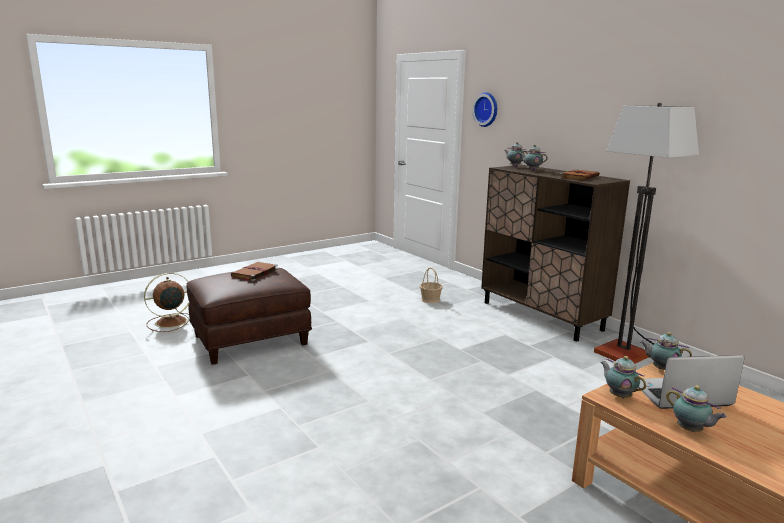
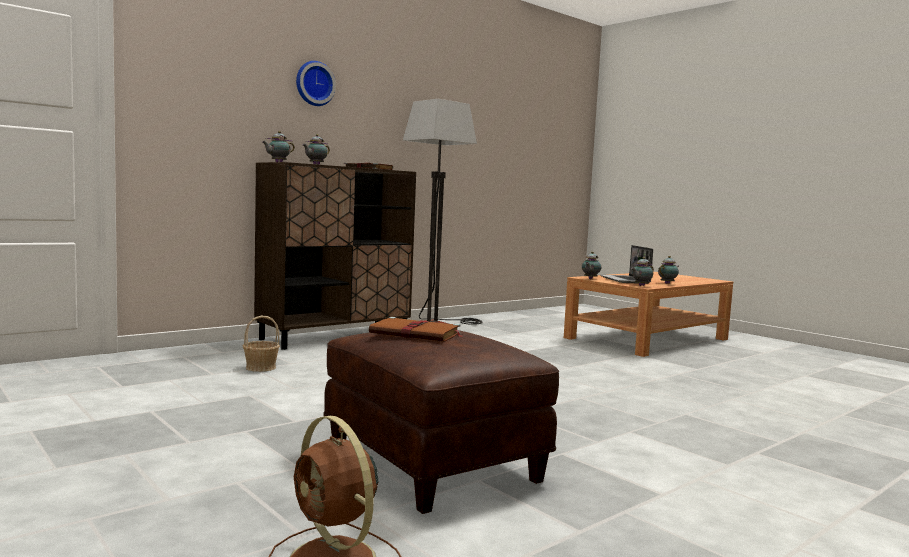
camera: 95 degrees left, 10 degrees down
(487, 109) = (175, 83): wall clock -> wall clock (314, 84)

